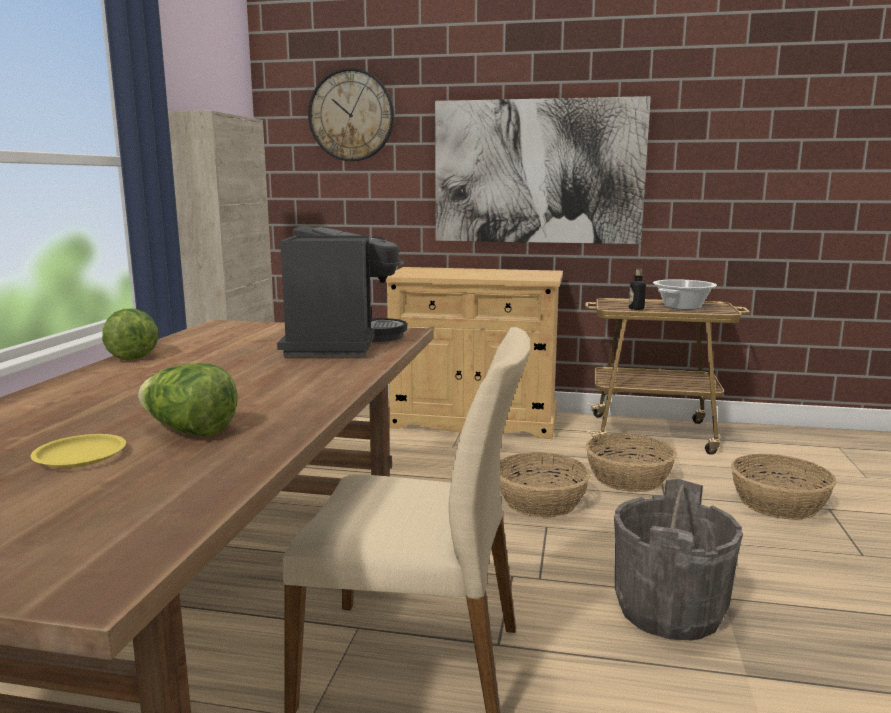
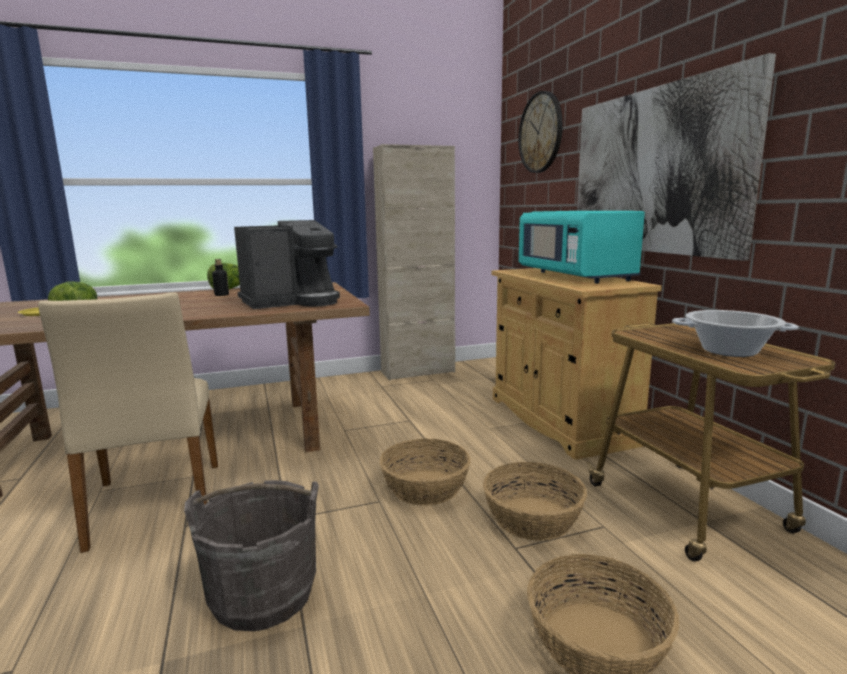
camera: 60 degrees right, 0 degrees up
(479, 272) = (575, 276): none -> turquoise microwave
(636, 308) = (652, 338): bottle -> bottle (221, 295)

